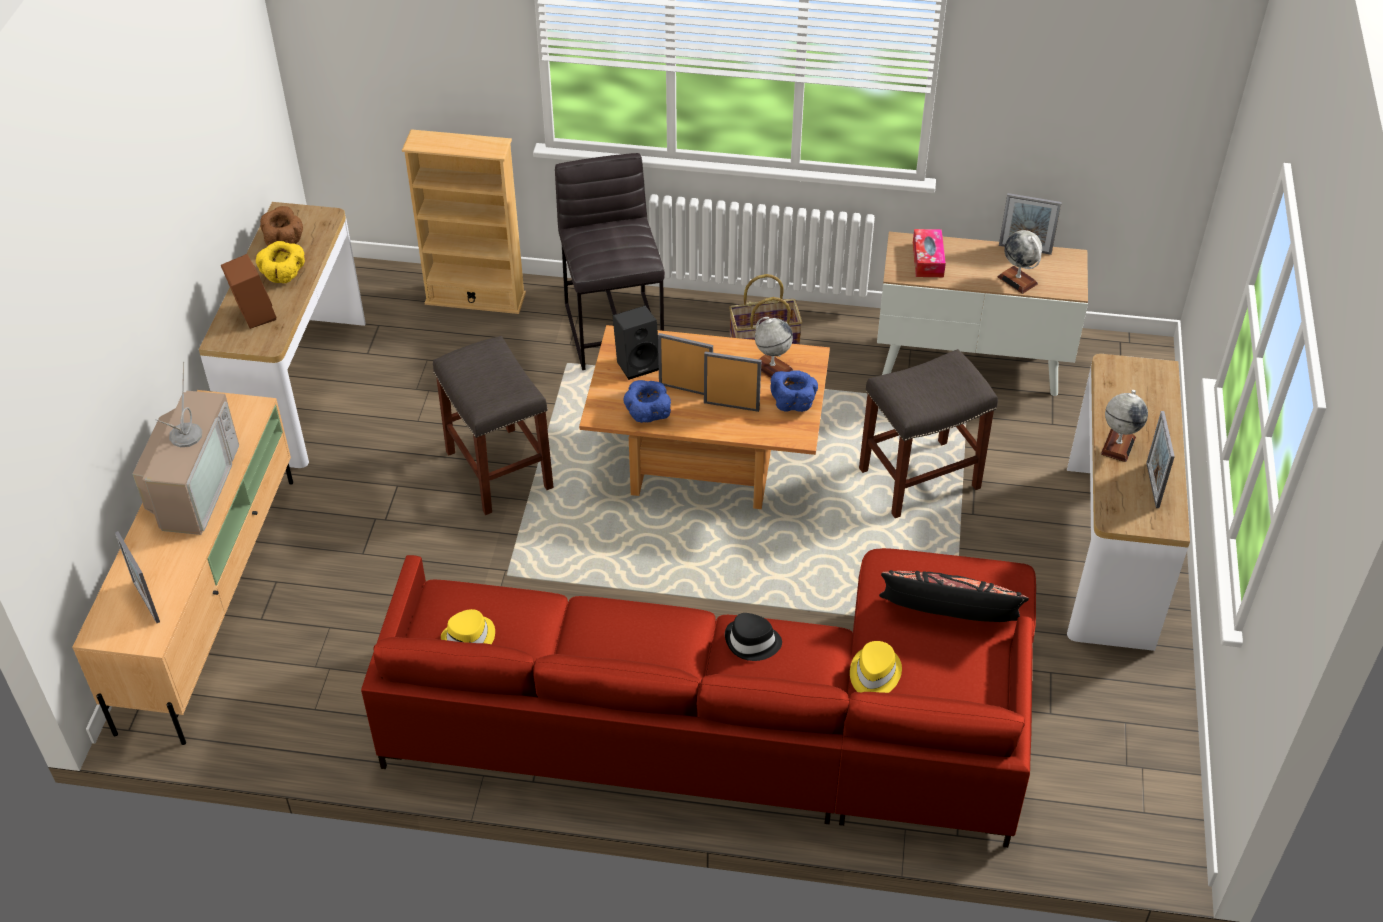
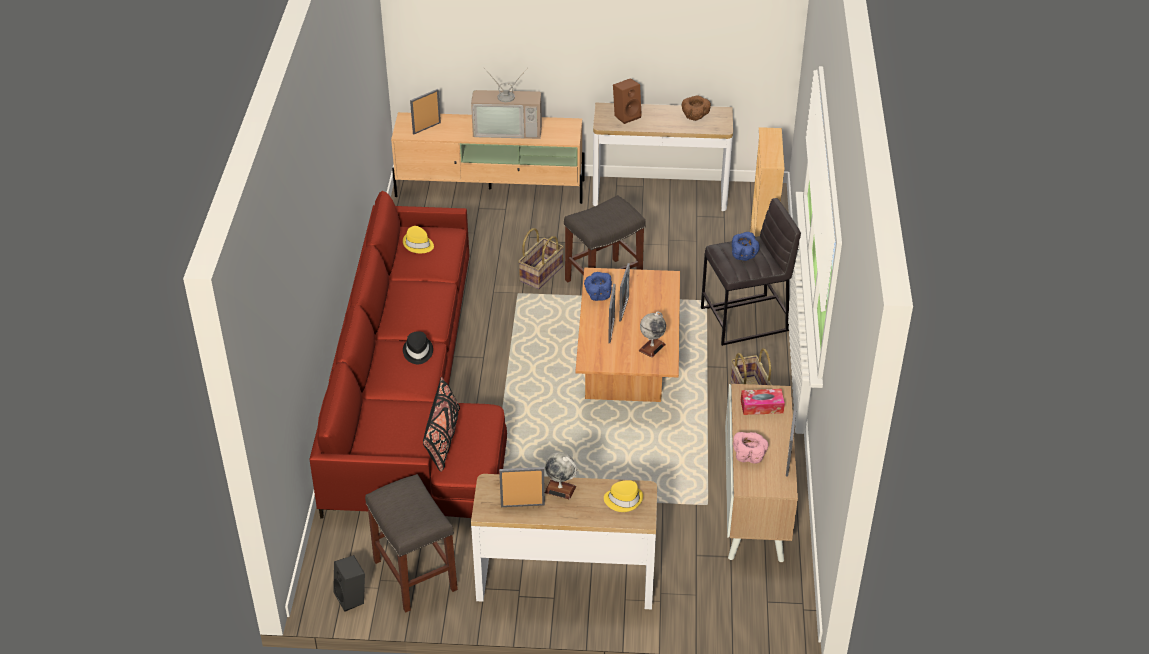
camera: 85 degrees right, 5 degrees down
(284, 276) = (663, 121): yellow bowl -> none
(462, 544) = (540, 273): none -> basket
(638, 363) = (645, 287): black speaker -> black speaker (352, 598)
(793, 402) = (619, 358): blue bowl -> blue bowl (744, 255)
(874, 673) = (397, 406): yellow hat -> yellow hat (623, 499)
(918, 479) = (625, 477): grey stool -> grey stool (414, 574)
(1017, 280) = (749, 455): globe -> pink bowl

